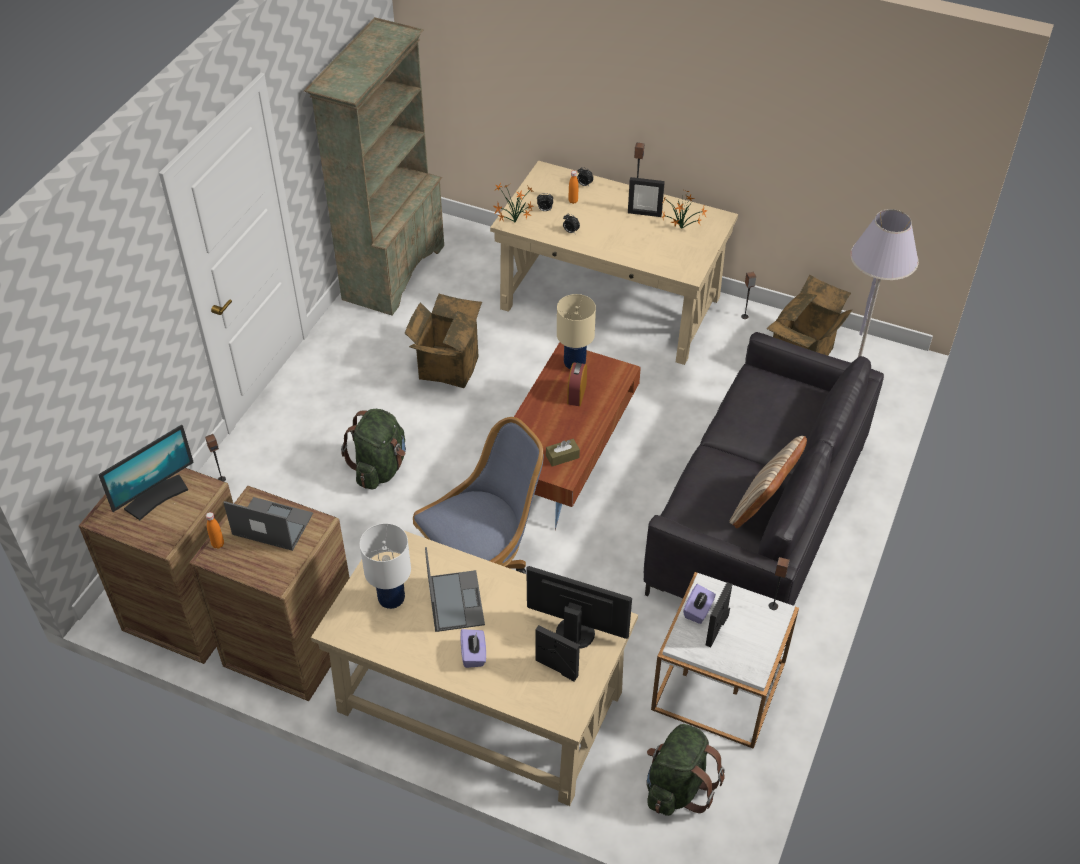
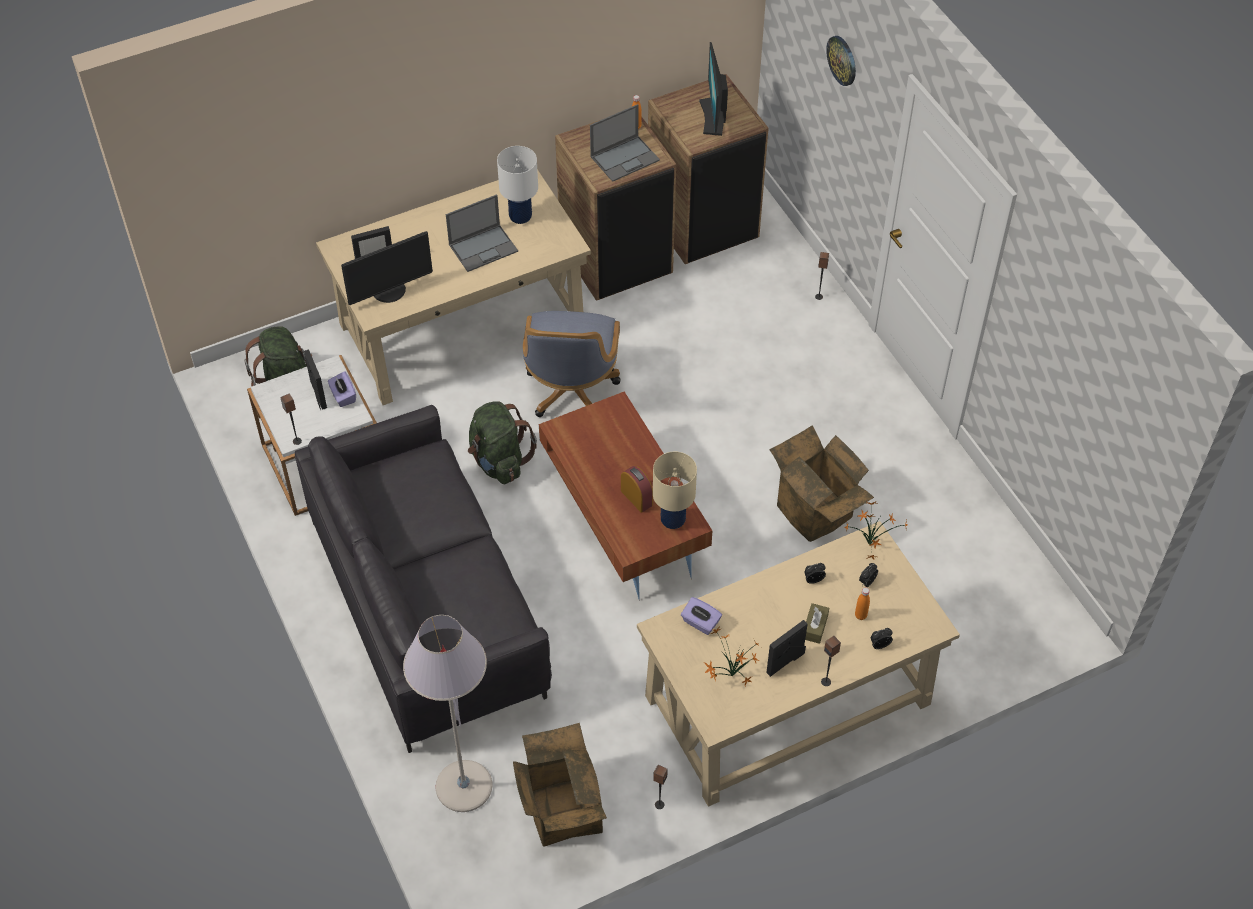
camera: 130 degrees right, 5 degrees up
(107, 305) = (842, 60): none -> wall clock
(380, 468) = (736, 395): green backpack -> green backpack (499, 461)
(393, 271) = (995, 551): green bookcase -> none
(455, 600) = (484, 247): laptop -> laptop turned 60 degrees counterclockwise
(474, 655) = (432, 232): purple tissue box -> purple tissue box (700, 623)
(562, 456) = (578, 441): brown tissue box -> brown tissue box (815, 627)
(763, 507) = (381, 511): beige pillow -> none

